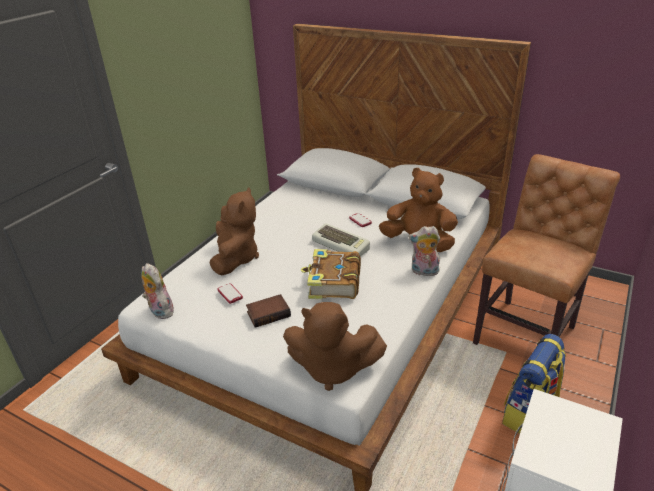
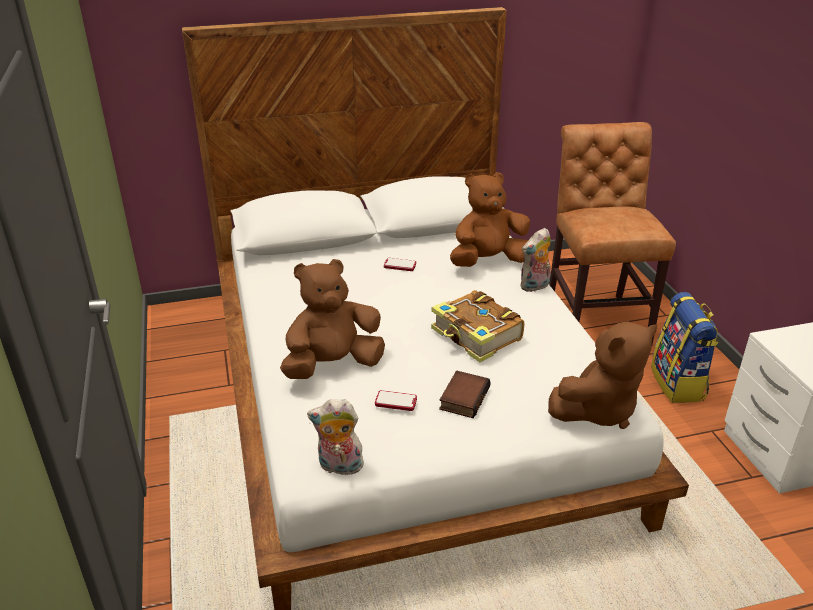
camera: 45 degrees left, 0 degrees up
(236, 258) = (333, 365): brown plush toy -> brown plush toy turned 75 degrees counterclockwise
(342, 245) = (424, 296): keyboard -> none

